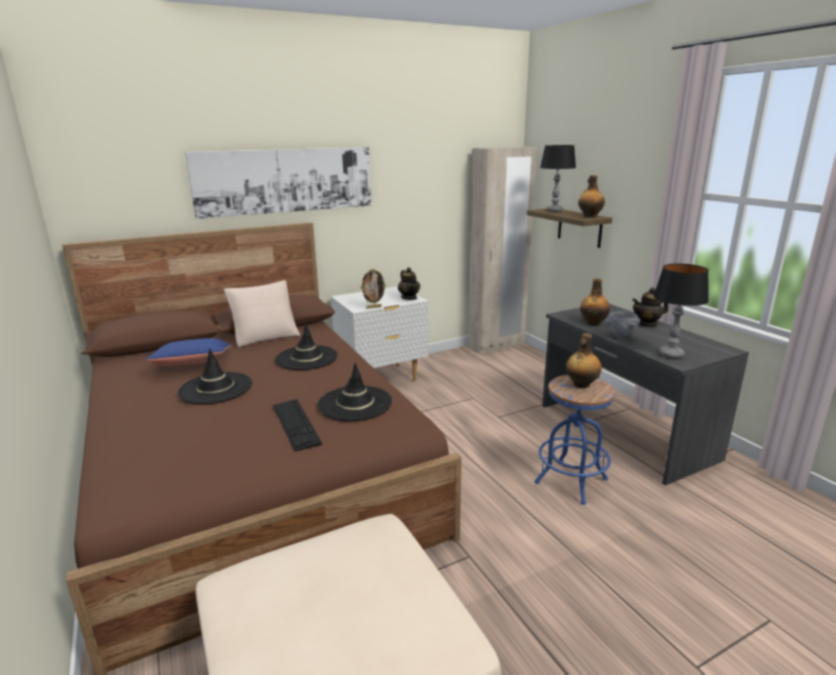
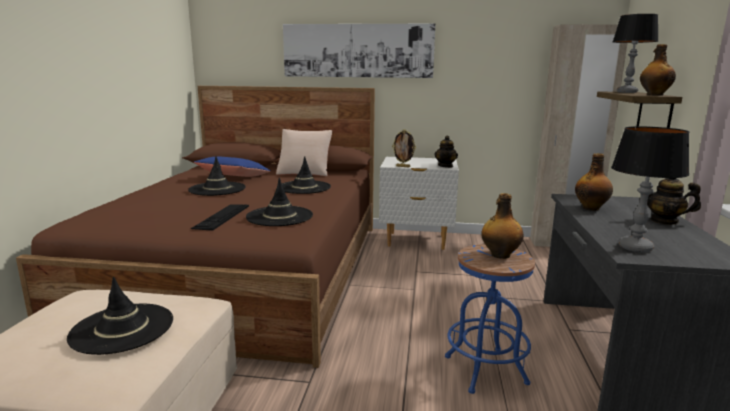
camera: 35 degrees right, 5 degrees down
(368, 590) = (122, 328): none -> black hat
(621, 337) = (600, 223): grey bowl -> none

